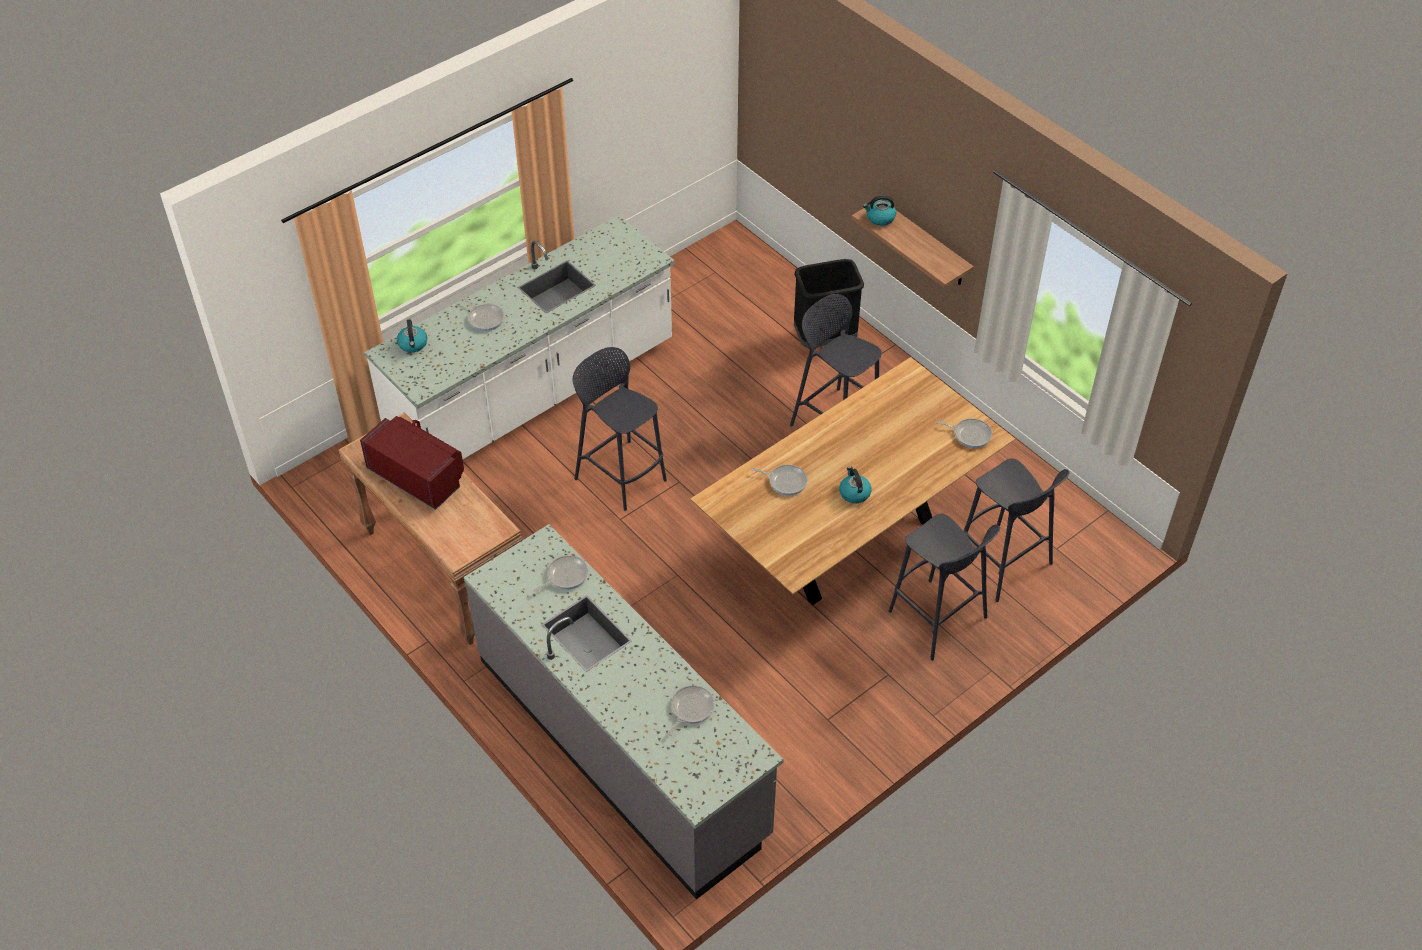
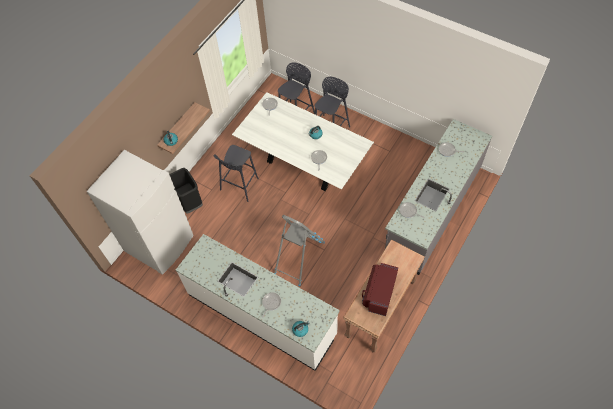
camera: 105 degrees left, 10 degrees up
(622, 476) = (300, 257): grey stool -> grey step ladder
(750, 284) = (159, 243): none -> white fridge
(848, 540) = (304, 165): brown dining table -> white dining table

